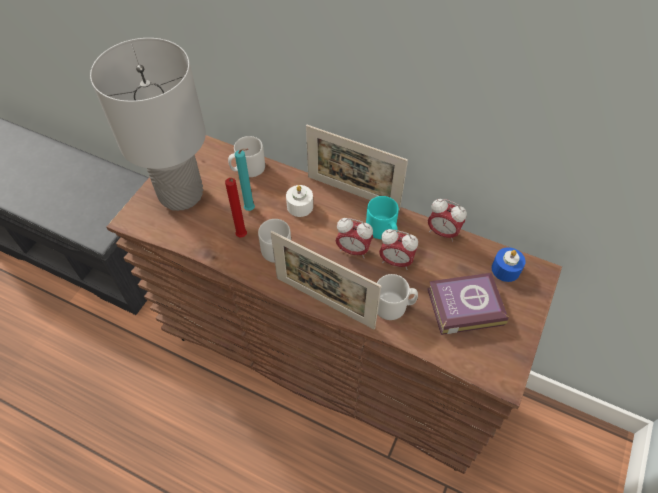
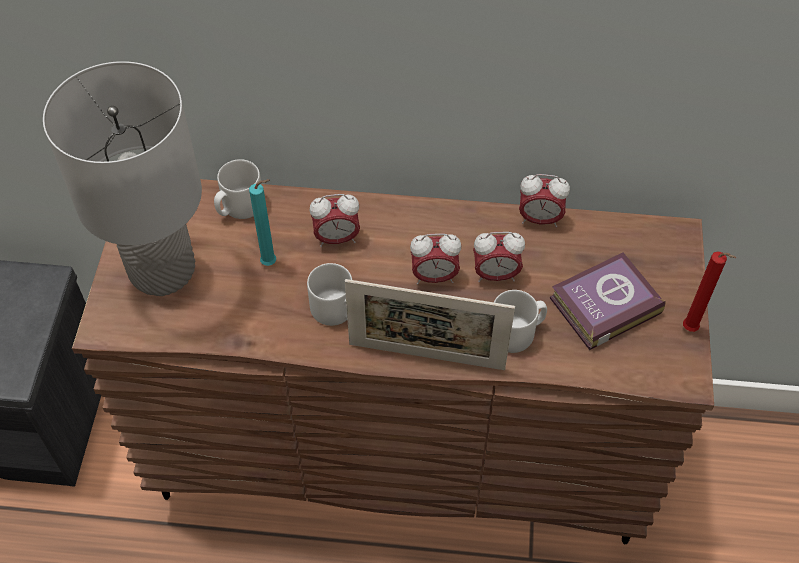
camera: 20 degrees left, 0 degrees up
(242, 237) = (276, 304): red candle -> red candle (692, 330)
(300, 206) = (336, 238): white candle -> alarm clock
(353, 193) = (400, 200): picture frame -> none
(382, 230) = (461, 239): turquoise mug -> none
(505, 269) = (636, 243): blue candle -> none

